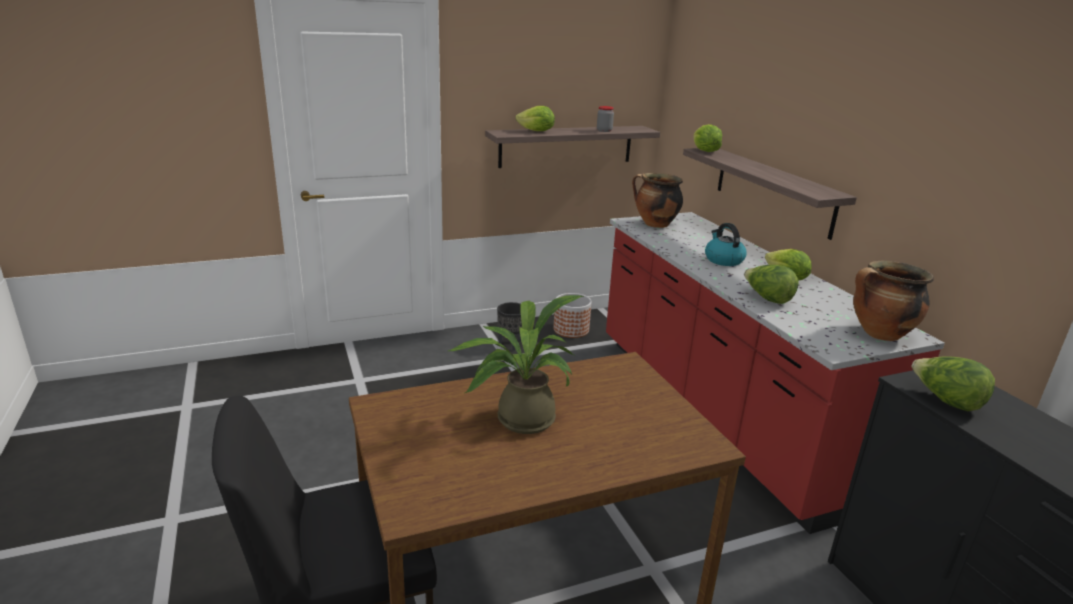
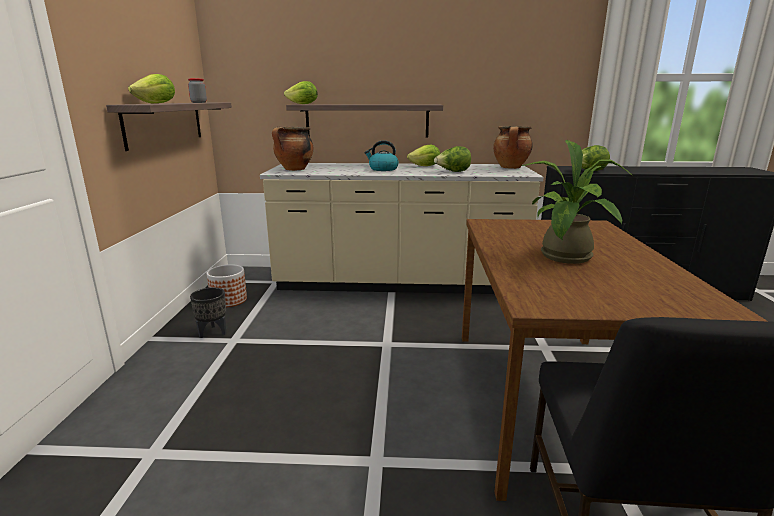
camera: 65 degrees left, 5 degrees down
(718, 415) = (399, 283): red counter -> beige counter

